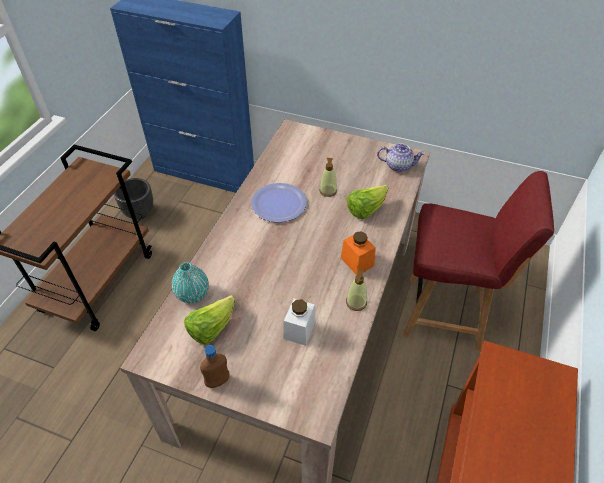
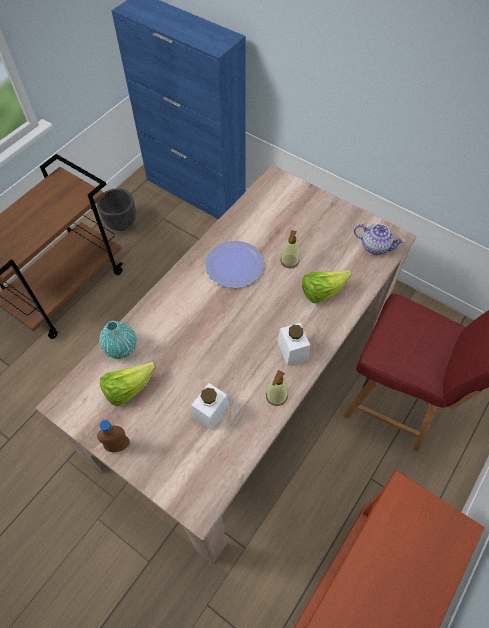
camera: 15 degrees right, 10 degrees up
(357, 262) = (292, 350): orange jar -> white jar

